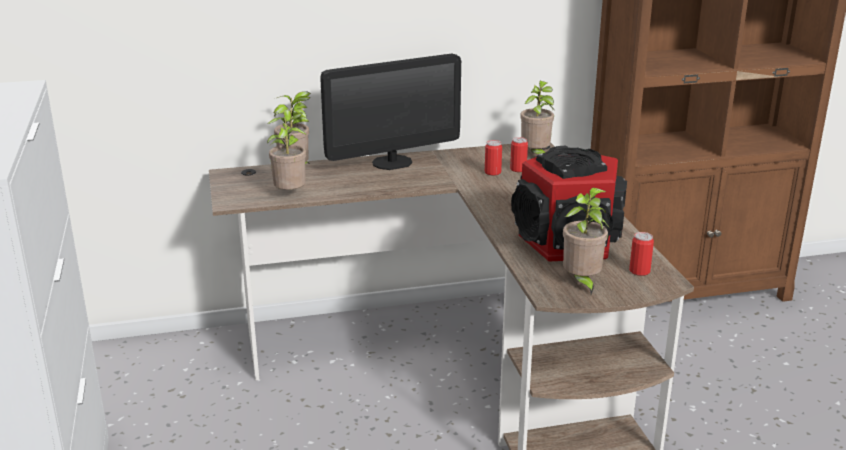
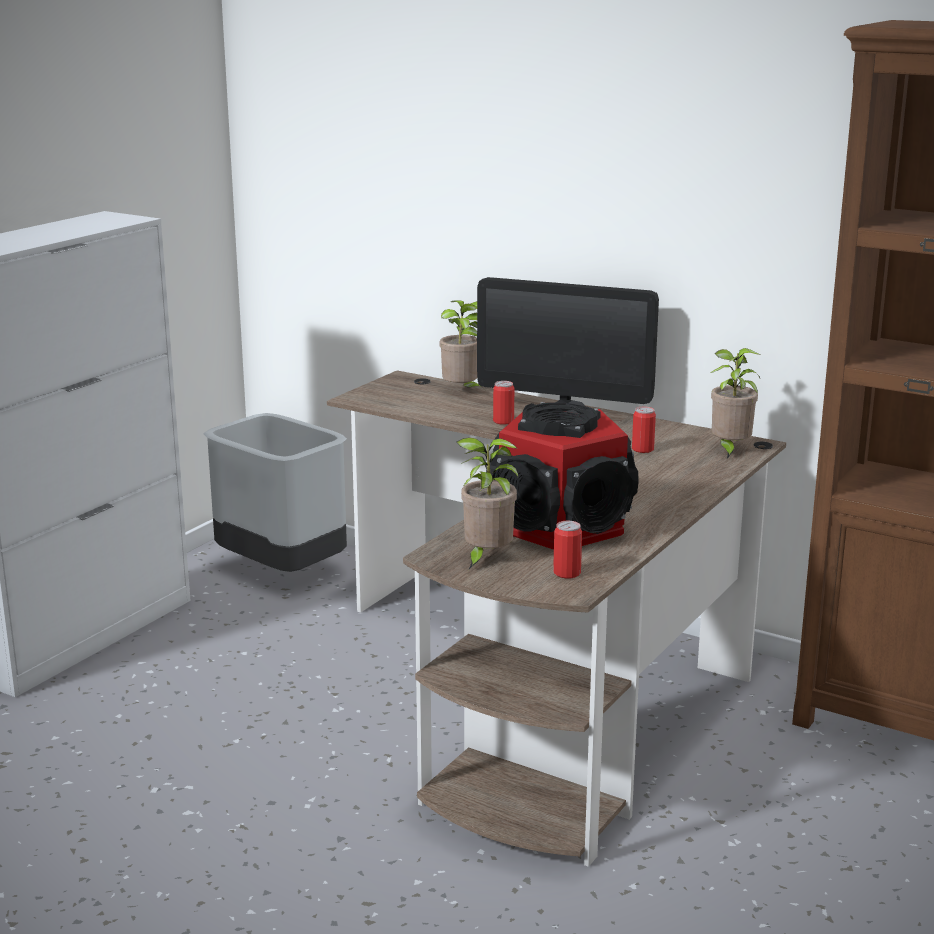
camera: 45 degrees right, 5 degrees down
(145, 376) = (283, 571): none -> grey trash can
(291, 195) = (413, 408): potted plant -> none
(518, 169) = (677, 455): can -> can (503, 421)

